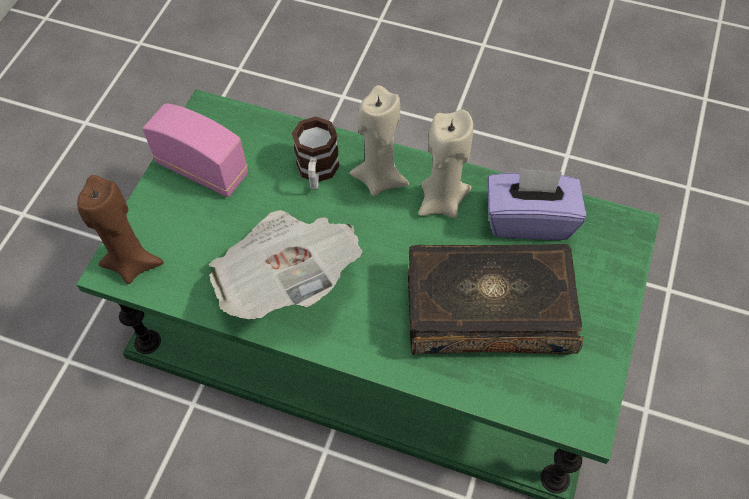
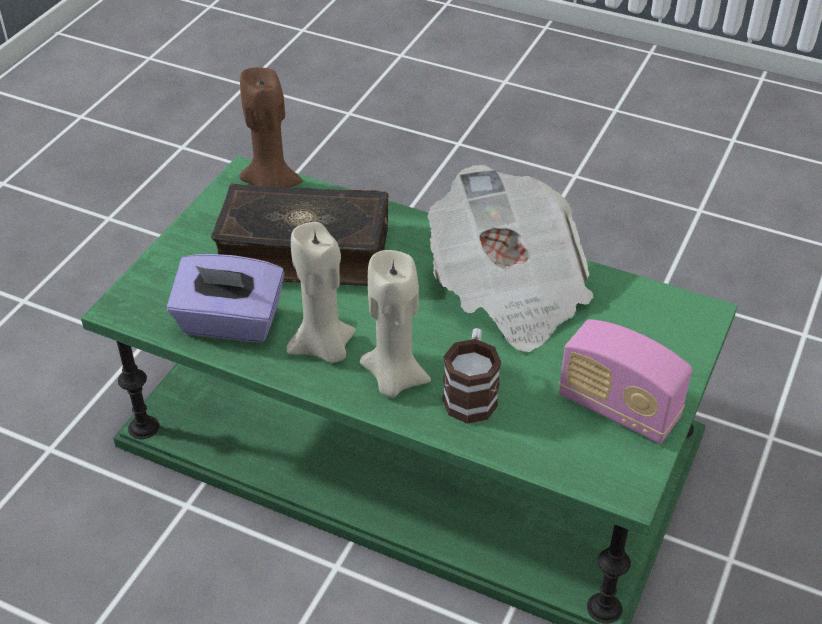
camera: 175 degrees left, 15 degrees down
(132, 263) = (680, 317): brown candle -> brown candle (271, 187)

